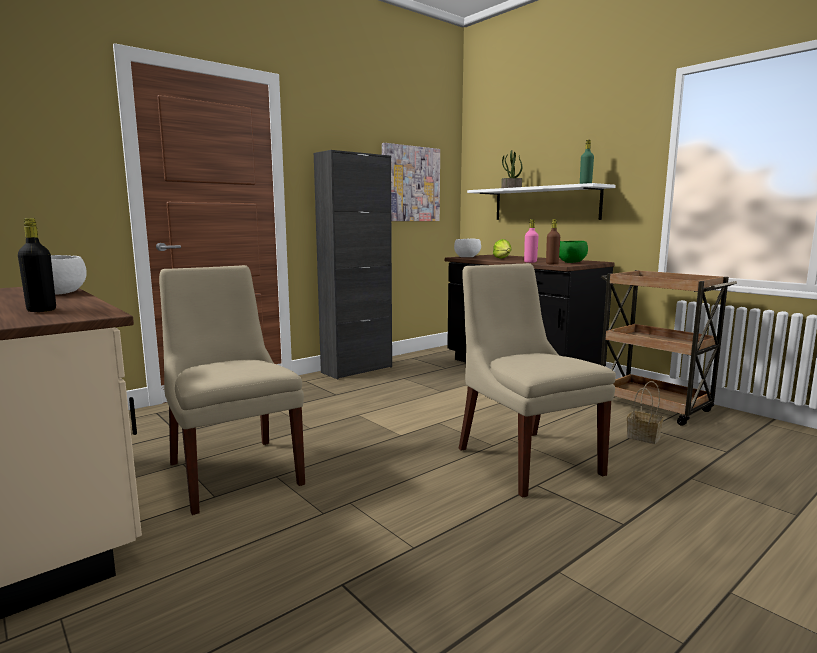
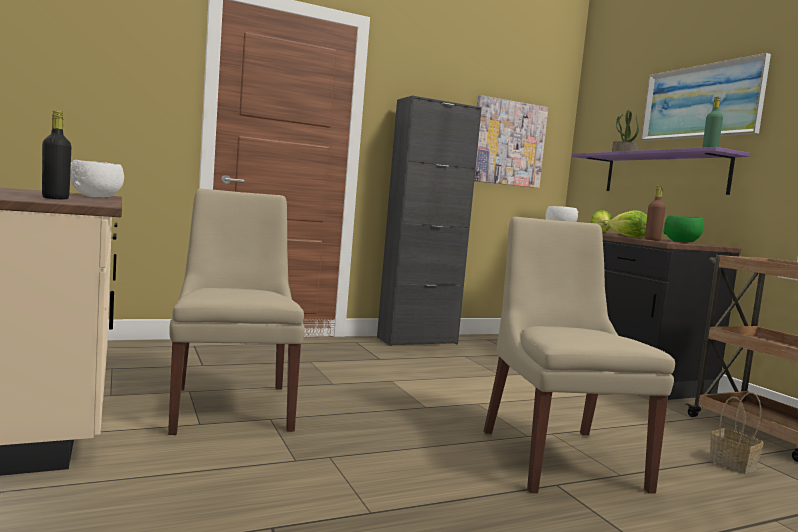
camera: 15 degrees right, 5 degrees down
(530, 262) = (628, 237): pink bottle -> lettuce
(545, 204) = (664, 174): white shelf -> purple shelf
(572, 142) = (701, 102): none -> picture

